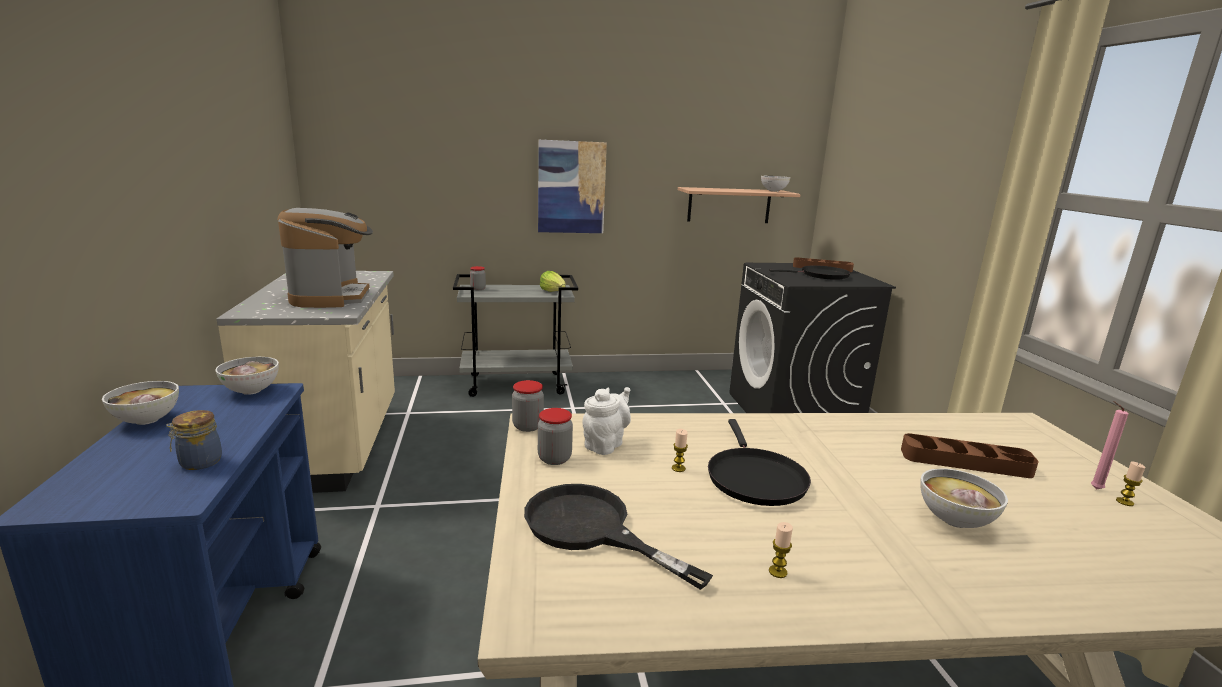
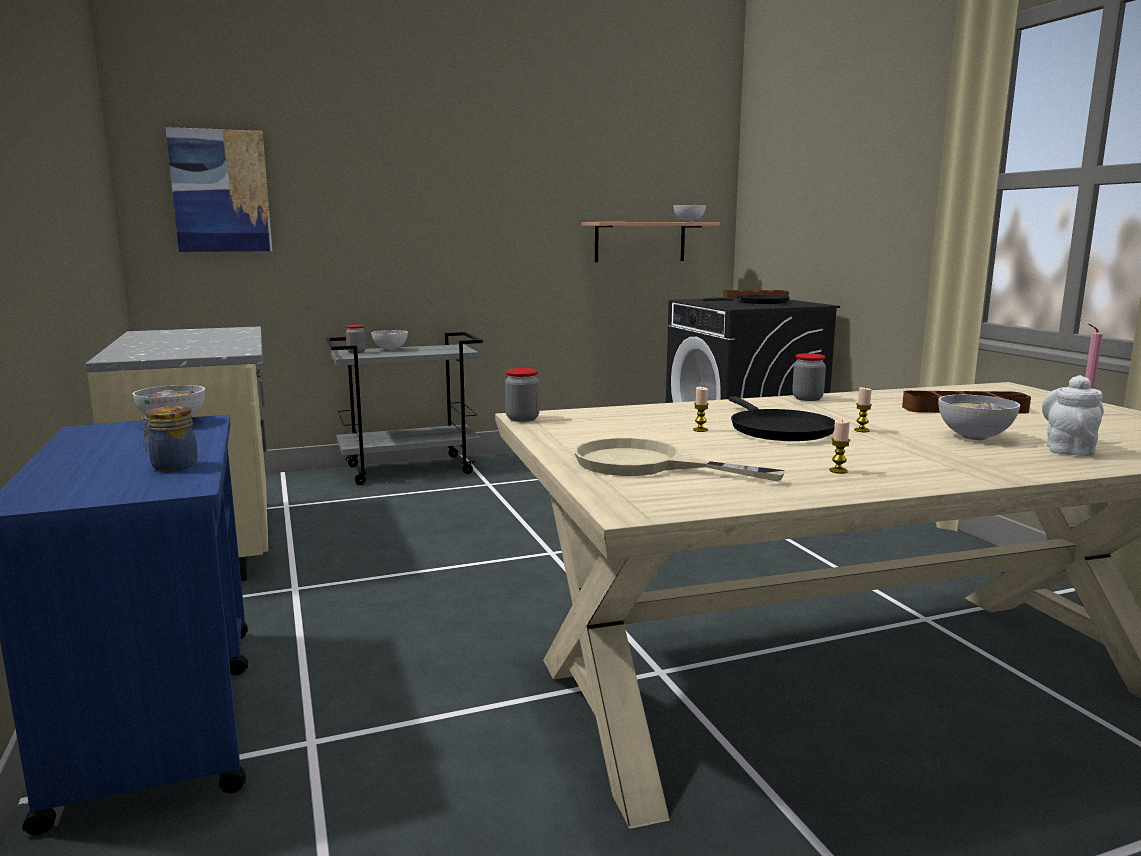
camera: 10 degrees left, 5 degrees down
(146, 420) = (69, 447): bowl -> bowl (390, 349)
(331, 297) = (210, 344): coffee machine -> none
(553, 291) = (450, 349): lettuce -> none
(554, 458) = (570, 433): jar -> jar (807, 398)
(571, 187) = (459, 226): picture -> picture (220, 191)
(591, 529) = (646, 465): black frying pan -> beige frying pan
(605, 444) = (615, 423): white teapot -> white teapot (1068, 449)
(1124, 502) = (1111, 418): candle -> candle (861, 430)

